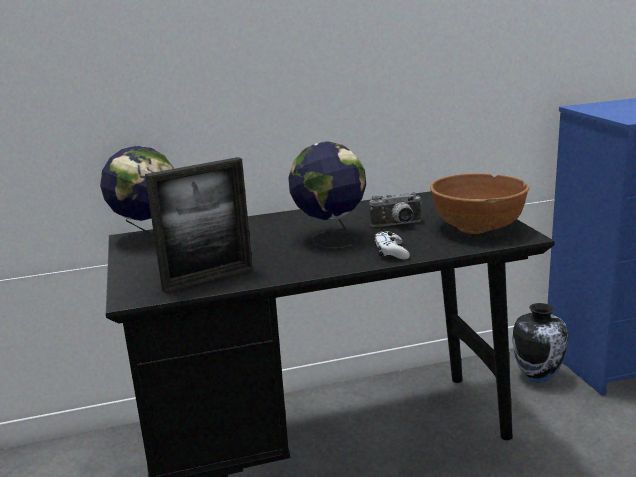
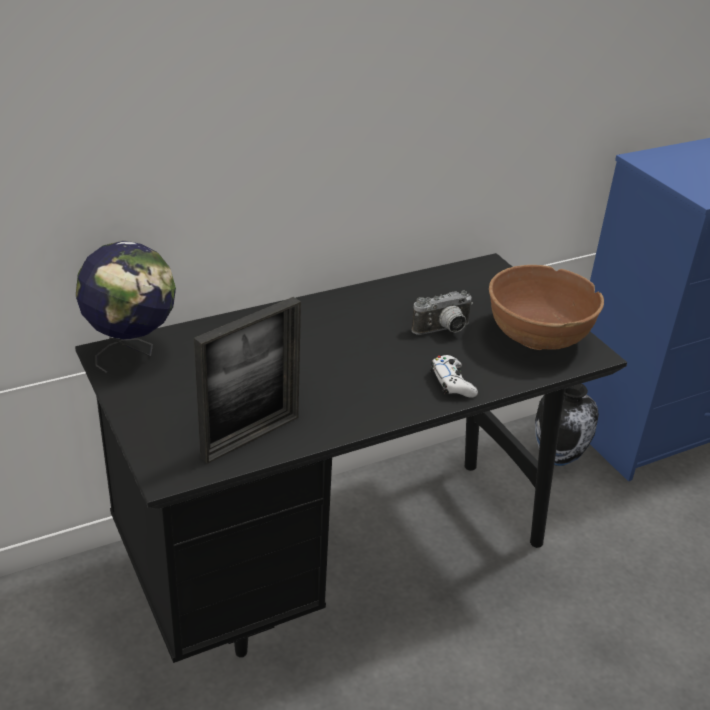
camera: 15 degrees left, 15 degrees up
(330, 237) = (370, 354): globe -> none

